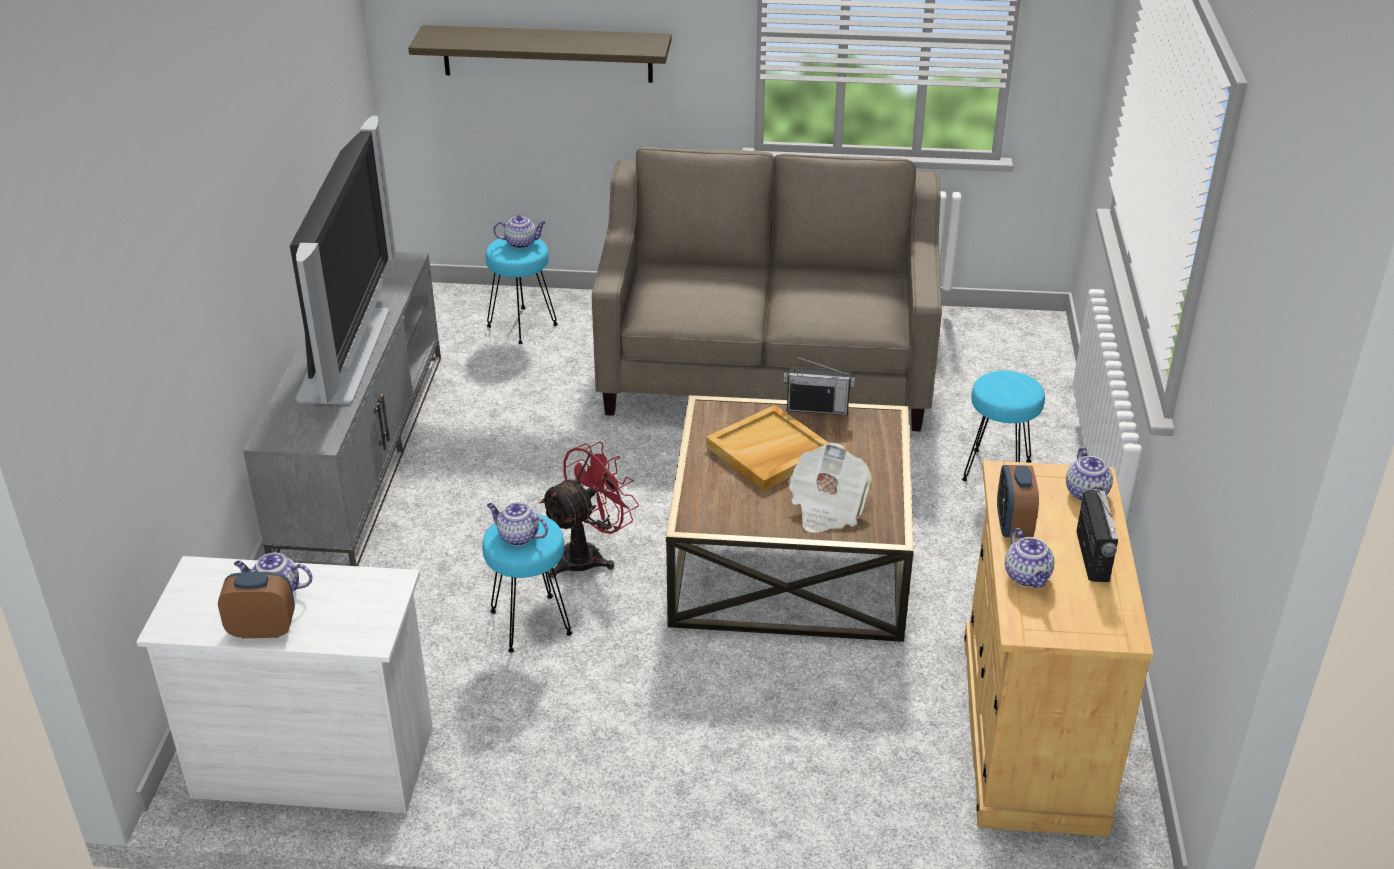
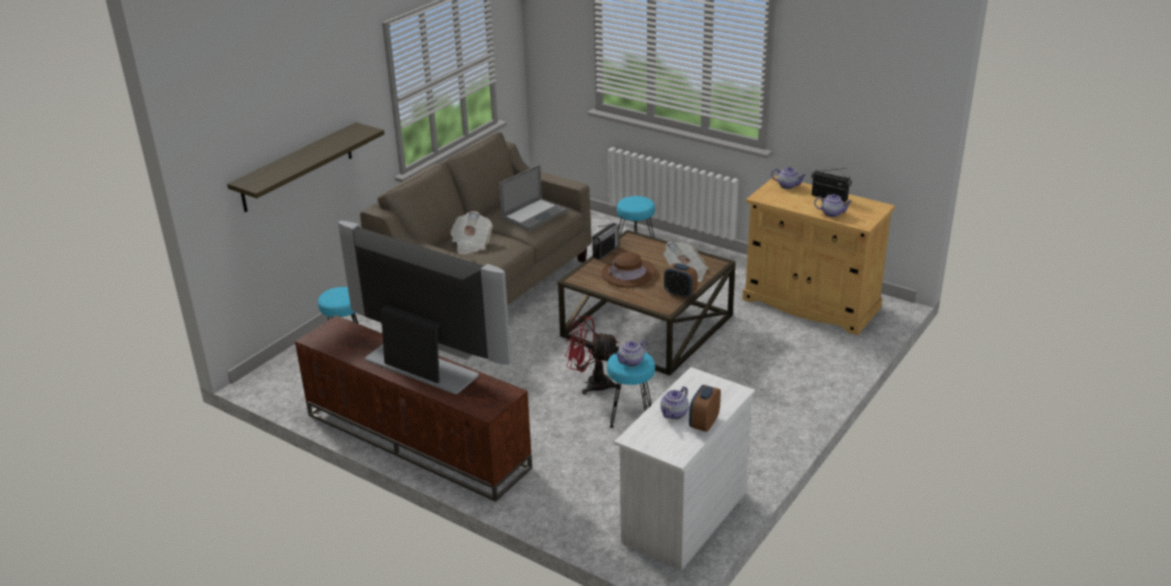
camera: 60 degrees left, 5 degrees down
(360, 451) = (414, 441): grey tv stand -> brown tv stand
(521, 243) = (337, 293): teapot -> none
(589, 555) = (592, 384): red fan -> red fan turned 60 degrees counterclockwise
(702, 284) = (471, 244): none -> newspaper
(769, 452) = (628, 274): beige tray -> brown hat
(838, 304) = (534, 214): none -> laptop
(1013, 526) = (797, 206): alarm clock -> alarm clock (680, 293)

